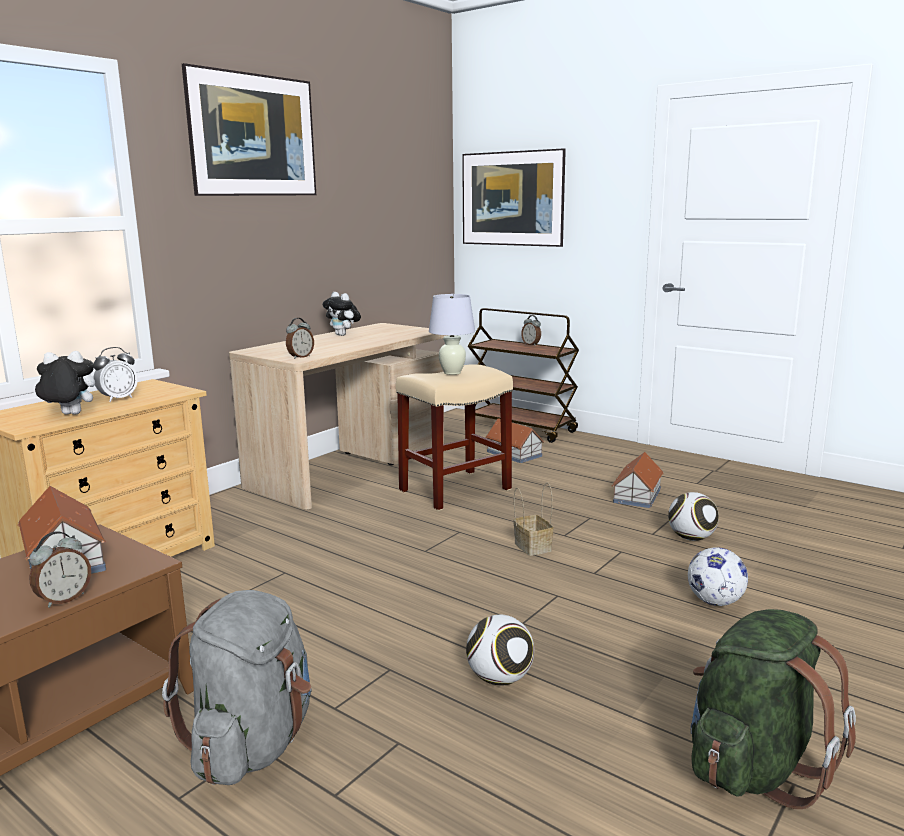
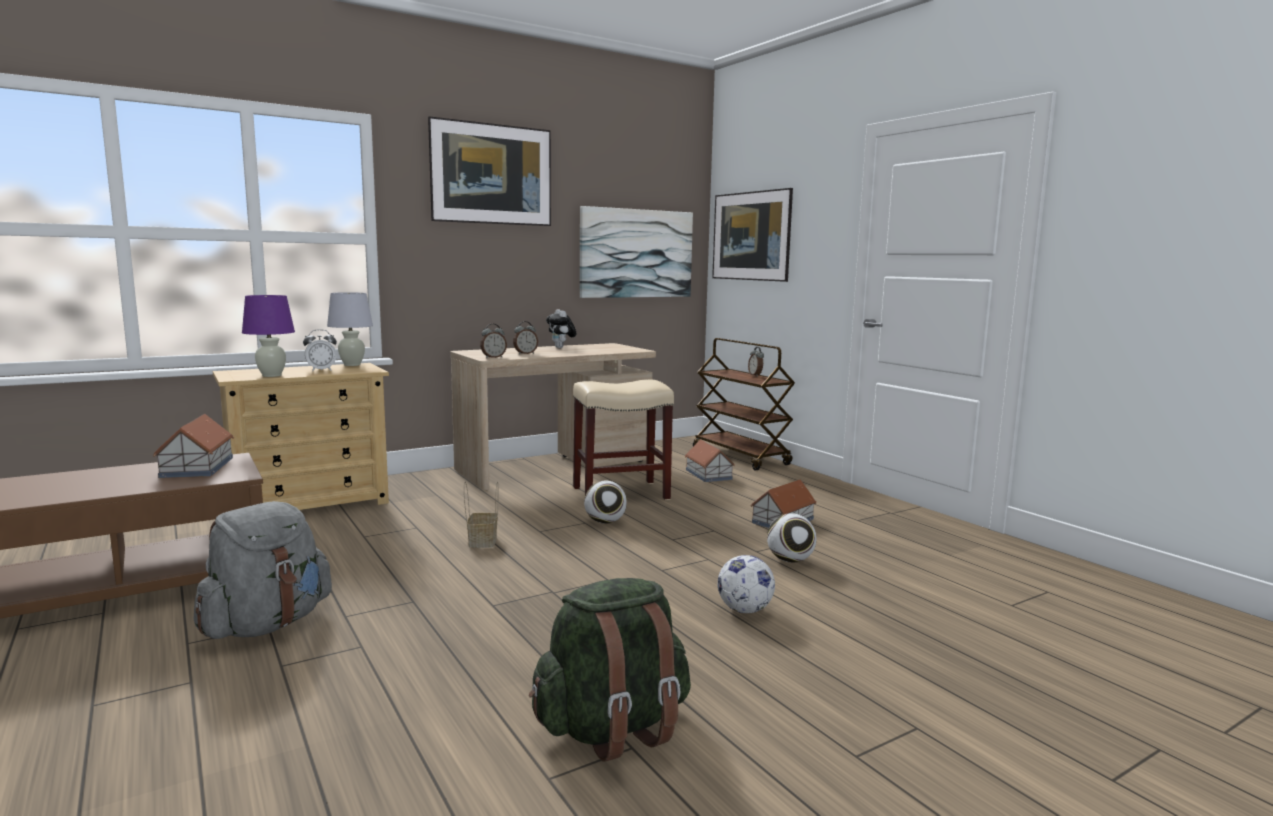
camera: 20 degrees right, 5 degrees down
(64, 599) = (163, 486): alarm clock -> alarm clock (525, 353)
(69, 415) = (272, 375): plush toy -> purple table lamp
(394, 221) = (636, 253): none -> picture
(452, 373) = (621, 383): white table lamp -> white table lamp (352, 365)
(500, 679) = (486, 624): football -> football (605, 522)
(531, 546) = (632, 542): basket -> basket (482, 541)

